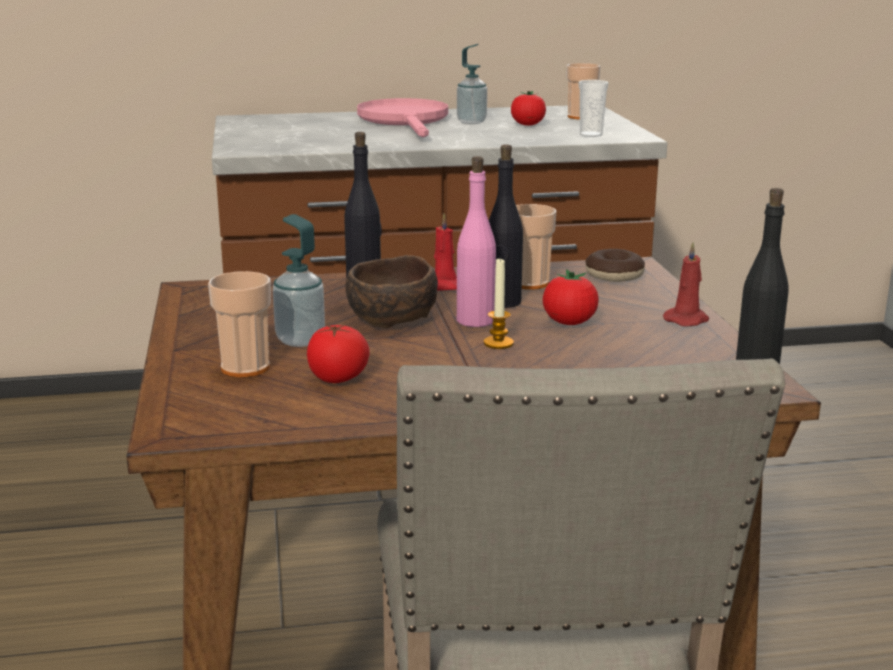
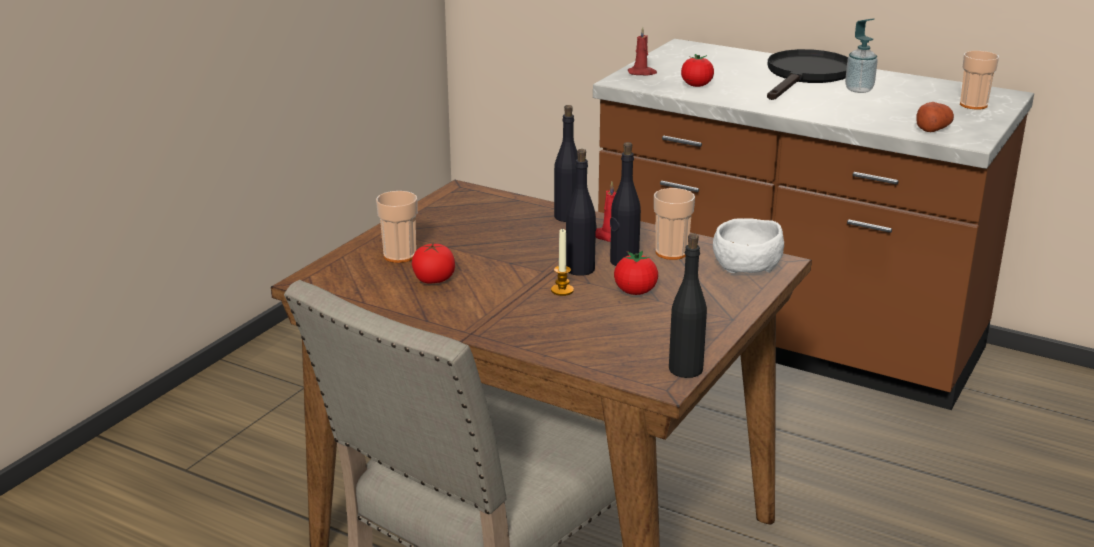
camera: 40 degrees right, 5 degrees up
(300, 340) = (457, 247): soap dispenser -> none
(391, 318) = (533, 250): brown bowl -> none
(406, 121) = (806, 76): pink frying pan -> black frying pan
(475, 320) = (580, 269): pink bottle -> black bottle
(527, 125) = (901, 104): tomato -> tomato (696, 85)
(590, 135) = (932, 128): cup -> potato
(614, 275) = (745, 266): donut -> white bowl
(687, 320) = (719, 318): red candle -> red candle (642, 73)

